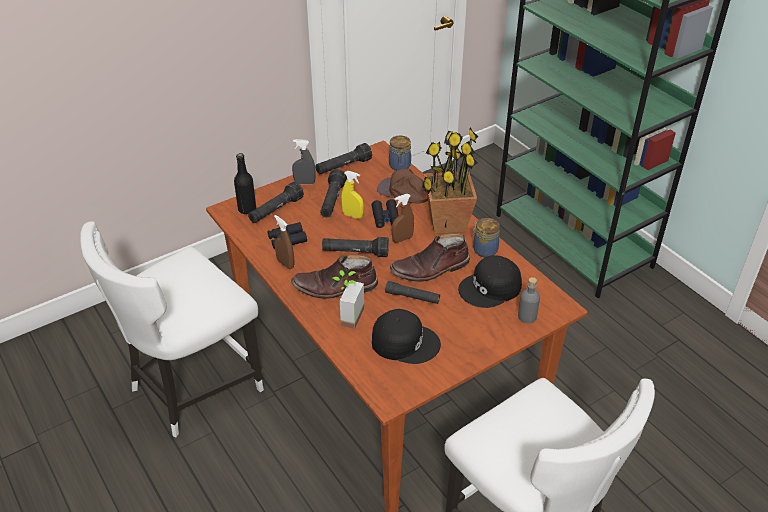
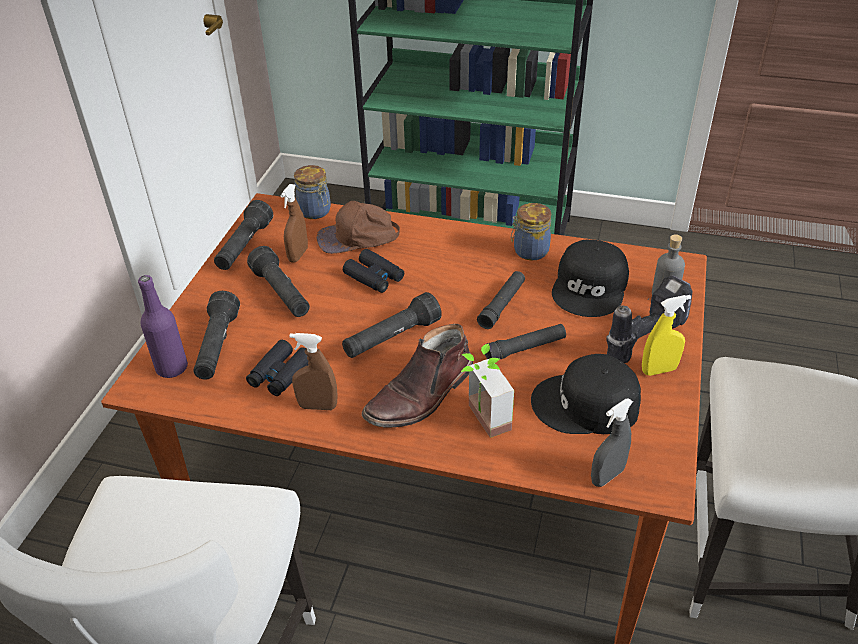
camera: 40 degrees left, 0 degrees up
(247, 209) = (172, 368): black bottle -> purple bottle
(304, 183) = (215, 291): grey spray bottle -> grey spray bottle (607, 476)
(352, 215) = (330, 296): yellow spray bottle -> yellow spray bottle (659, 370)
(402, 239) = (426, 290): brown spray bottle -> brown spray bottle (298, 255)
(405, 341) = (586, 405): black cap -> black cap turned 150 degrees counterclockwise
(430, 269) = (502, 305): brown boot -> black flashlight
(446, 223) = (451, 245): potted plant -> none
(481, 329) = (642, 337): none -> power drill

